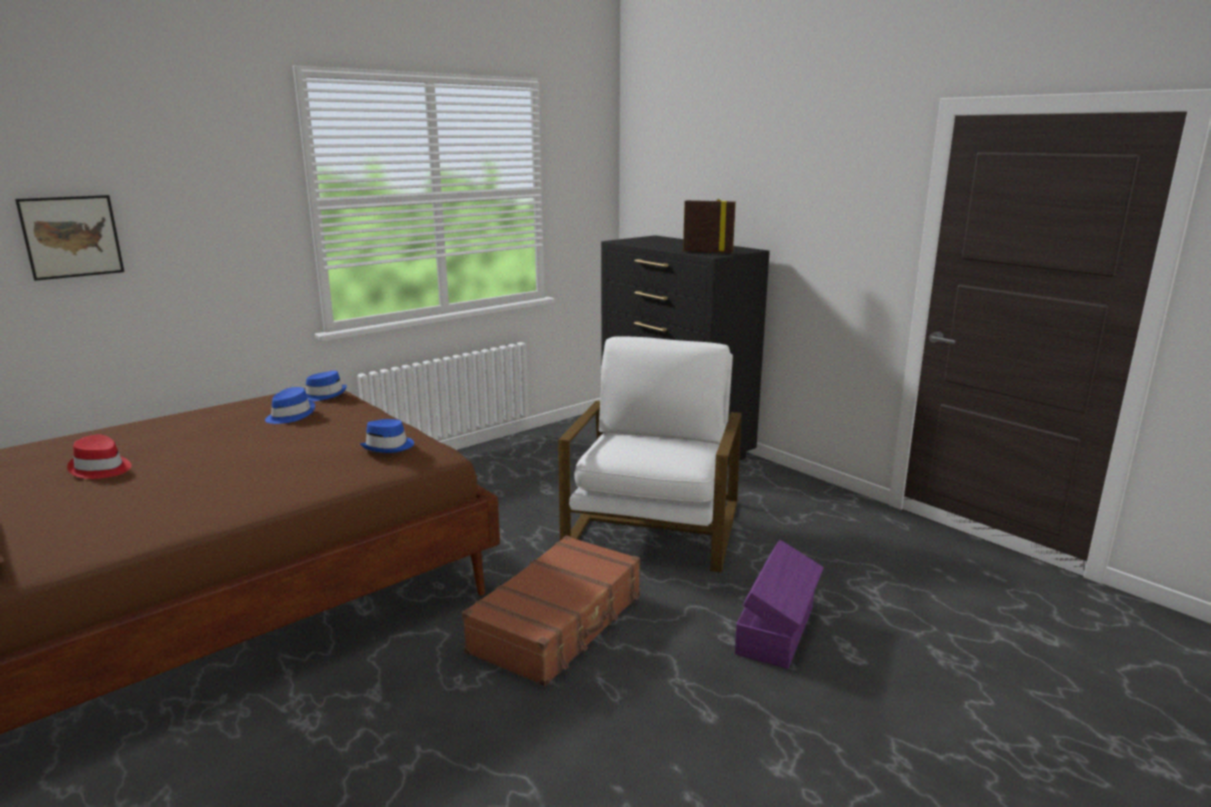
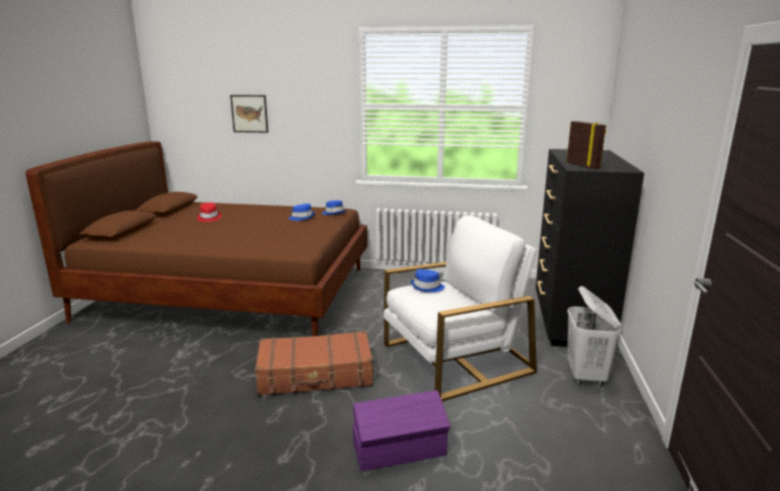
camera: 50 degrees right, 0 degrees up
(389, 446) = (291, 242): blue hat -> blue hat (427, 287)
(771, 486) = (586, 376): none -> white laundry basket

